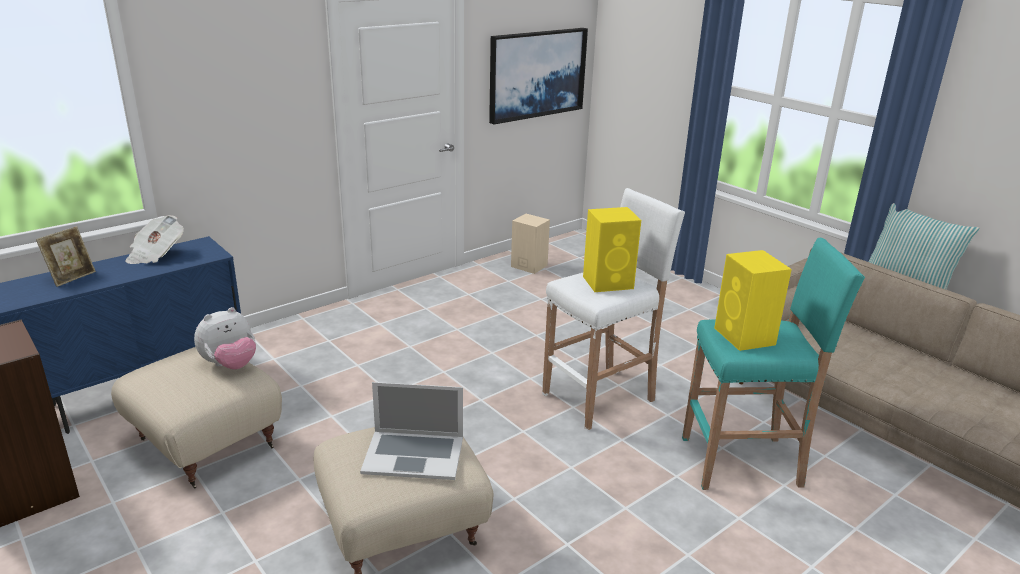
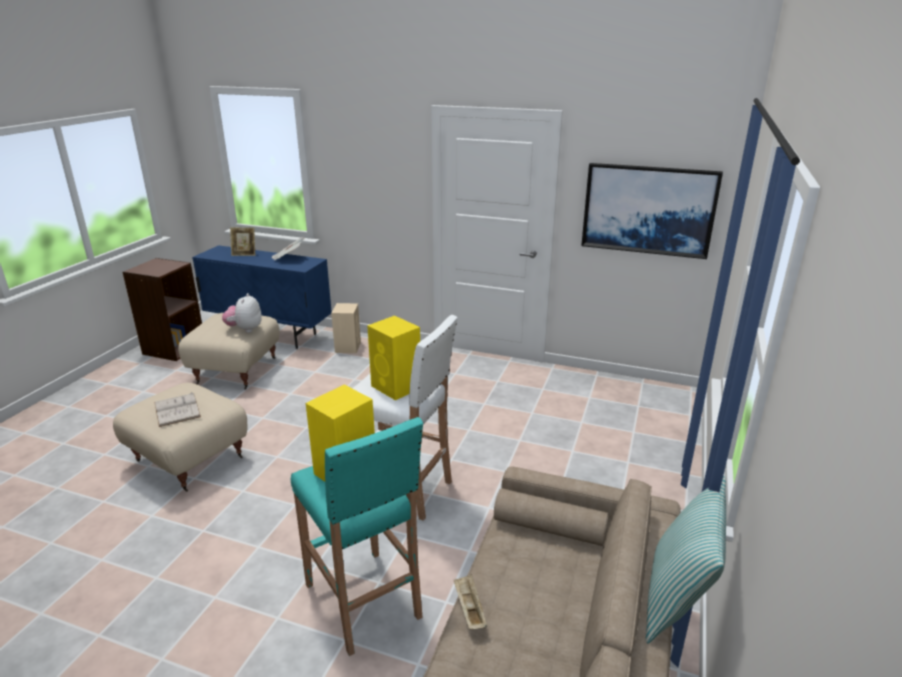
camera: 60 degrees right, 0 degrees up
(230, 365) = (245, 329): plush toy -> plush toy turned 75 degrees clockwise
(414, 454) = (177, 409): laptop -> white book
(528, 266) = (582, 388): beige speaker -> beige speaker (348, 347)
(854, 374) = (469, 609): none -> beige tray

